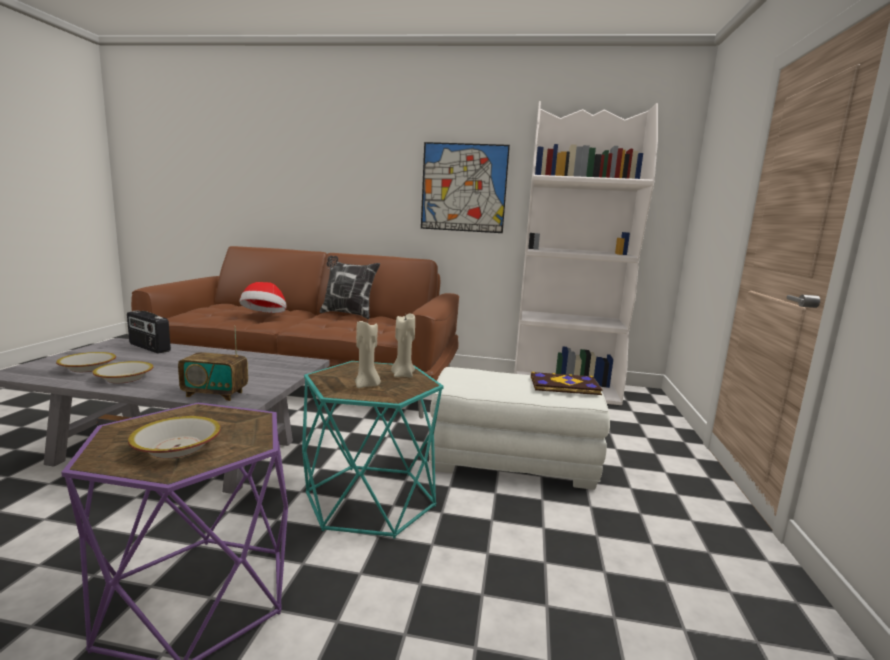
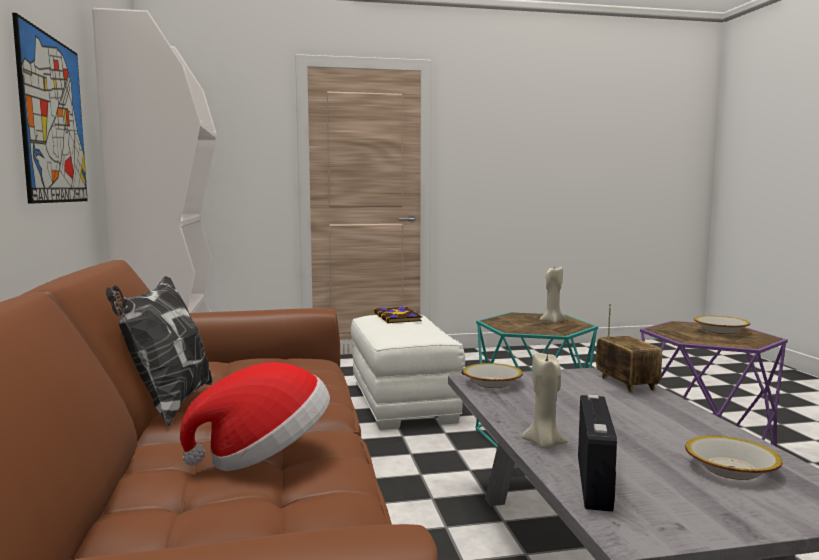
camera: 110 degrees left, 5 degrees down
(124, 379) = (693, 431): bowl -> bowl (492, 383)
(402, 375) = (510, 319): beige candle -> beige candle (544, 444)

